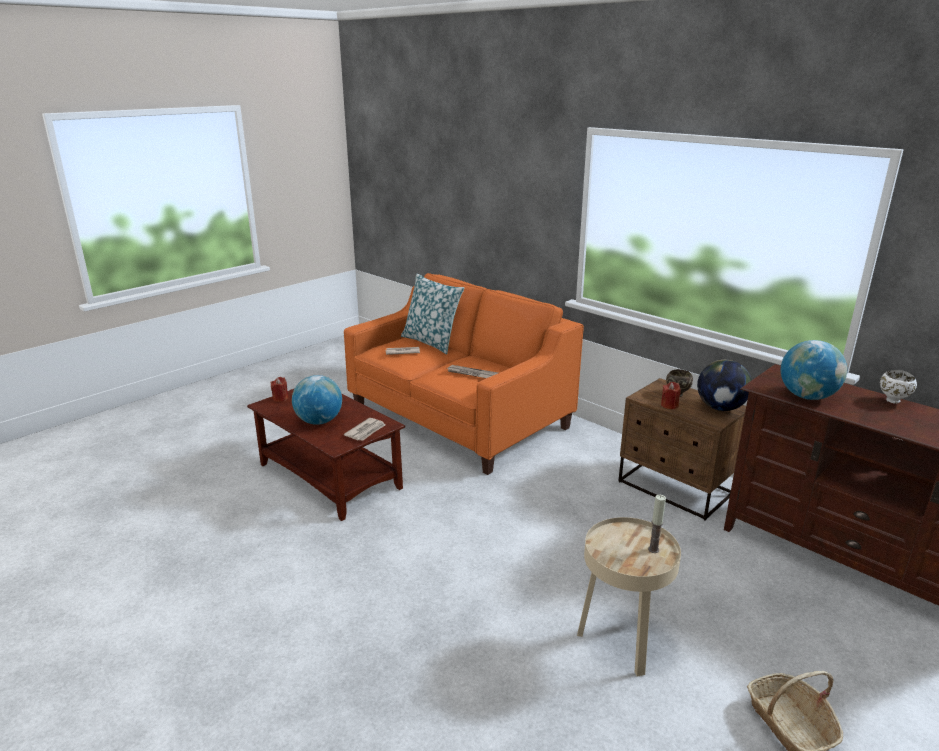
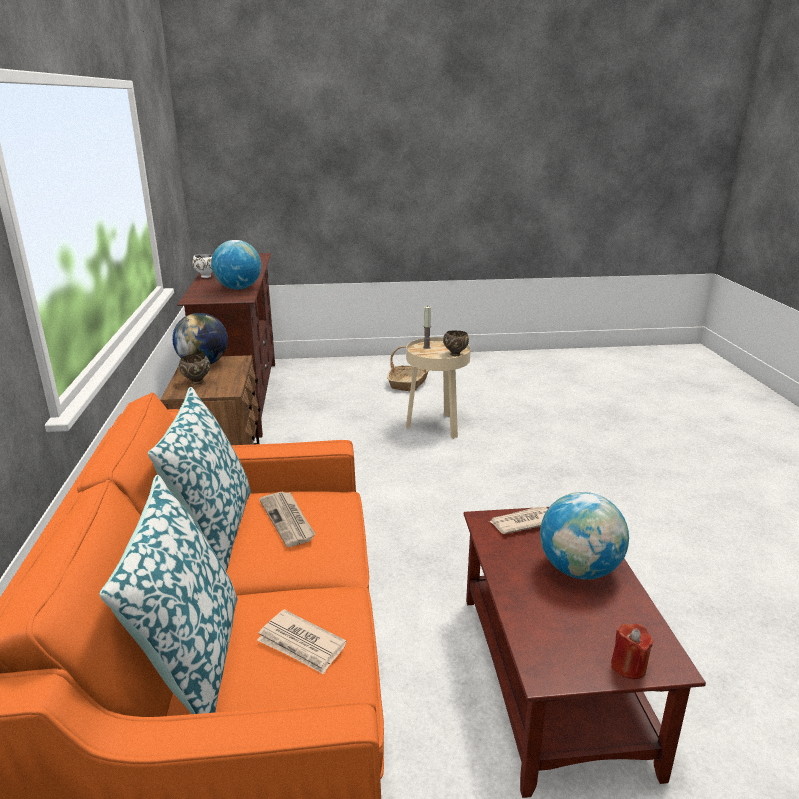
camera: 140 degrees left, 0 degrees up
(497, 363) = (213, 530): none -> pillow
(604, 551) = (455, 354): none -> brown bowl
(669, 405) = (230, 378): red candle -> none

